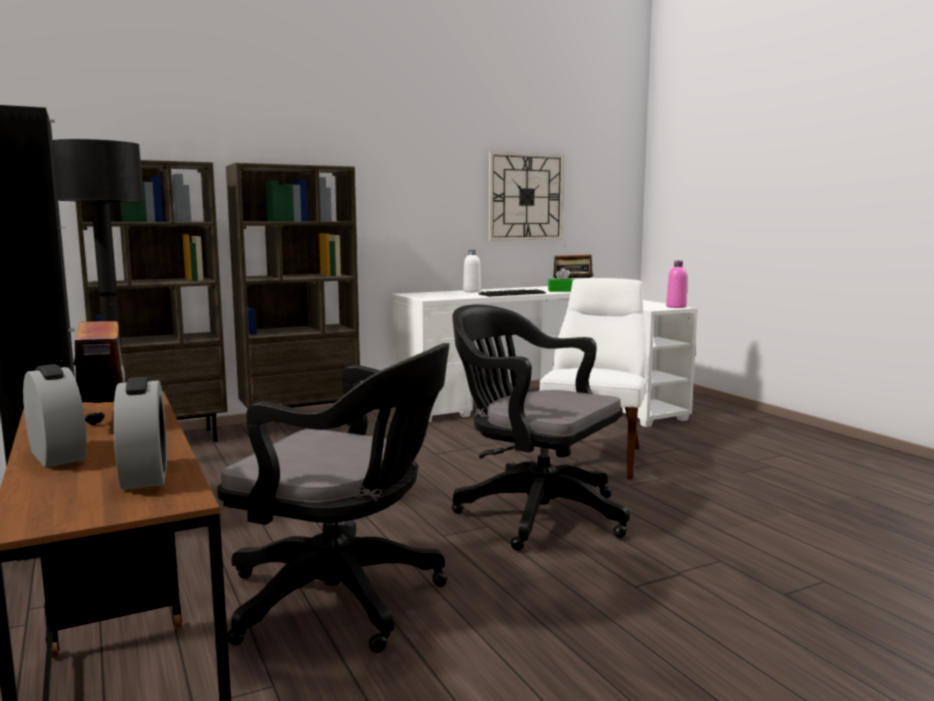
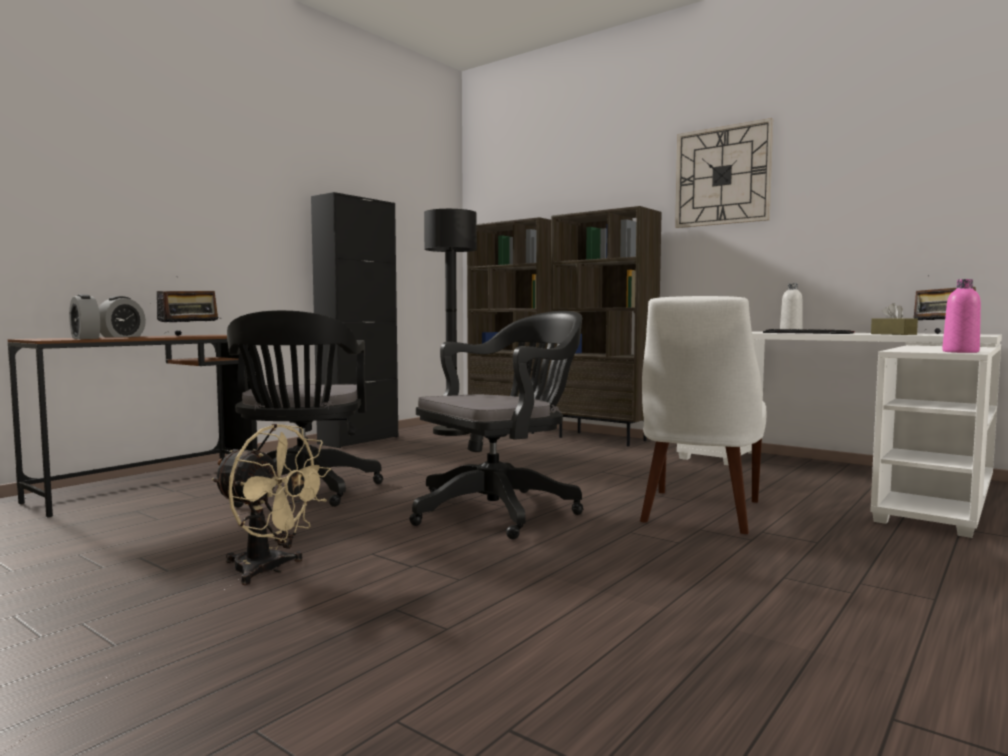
camera: 65 degrees right, 5 degrees down
(145, 476) = (85, 338): alarm clock -> alarm clock turned 90 degrees clockwise
(525, 197) = (898, 216): wall clock -> wall clock (722, 176)
(533, 513) = (501, 511): black office chair -> black office chair turned 45 degrees clockwise
(562, 291) = (893, 334): green tissue box -> brown tissue box
(595, 457) = (699, 513): white chair -> white chair turned 120 degrees clockwise
(667, 644) = (269, 570): none -> beige fan

